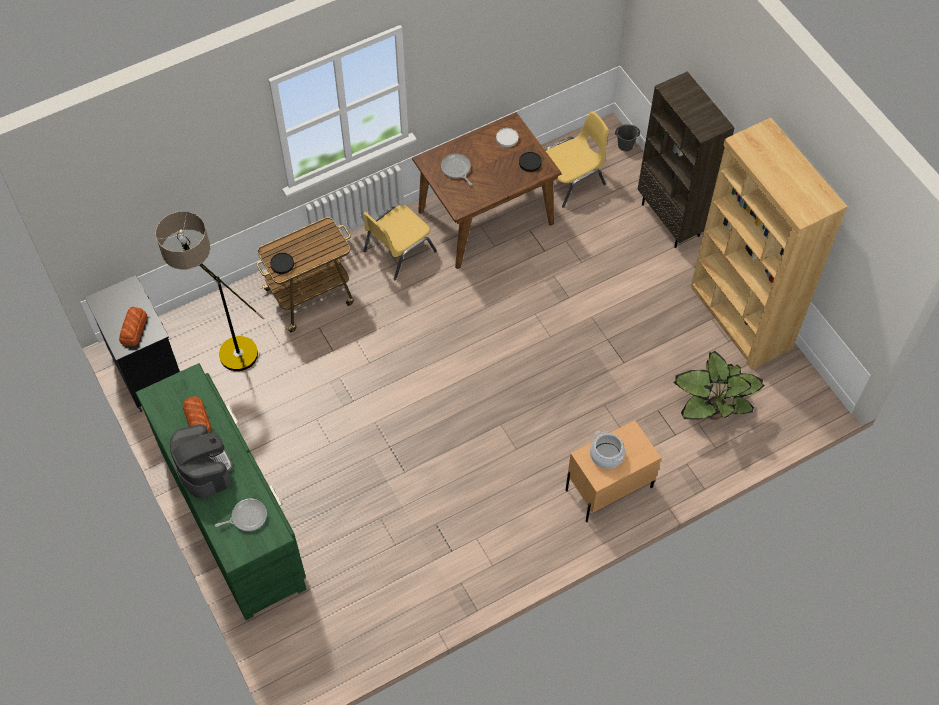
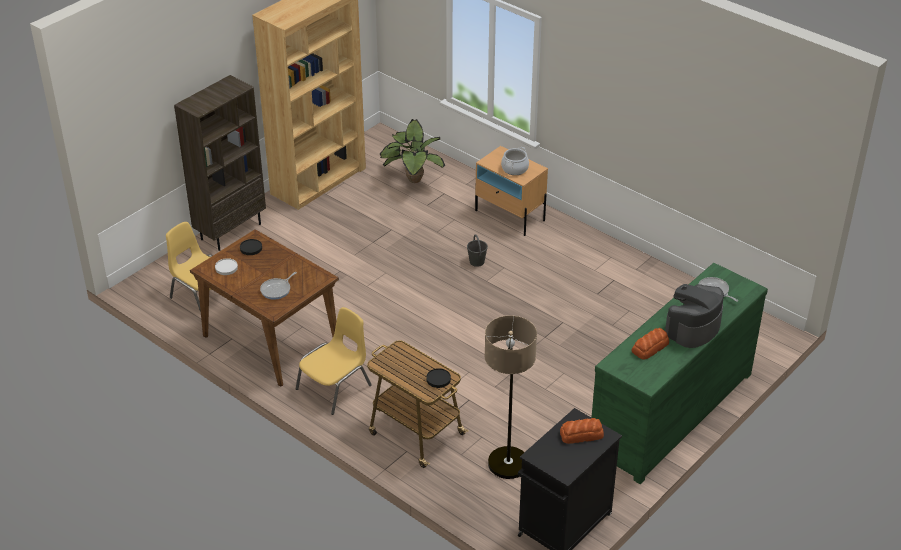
camera: 110 degrees left, 20 degrees down
(398, 251) = (335, 387): yellow chair -> yellow chair turned 75 degrees counterclockwise
(625, 145) = (150, 272): grey bucket -> grey bucket (476, 261)

